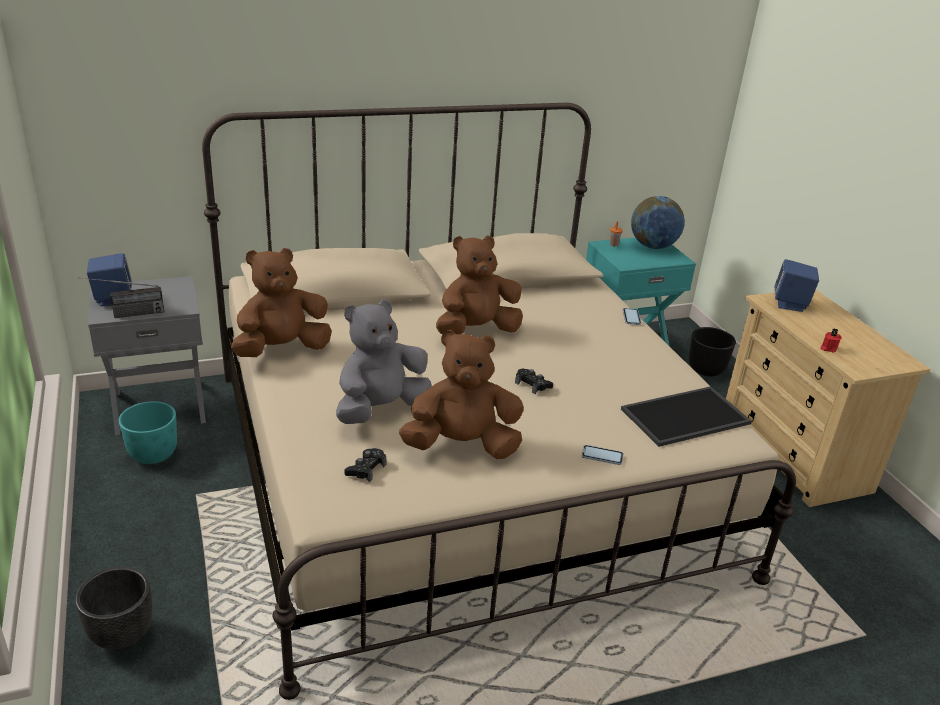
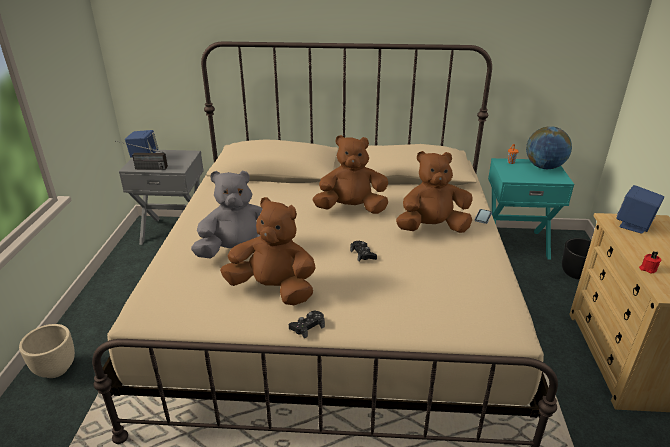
camera: 25 degrees right, 0 degrees up
(121, 635) = (56, 369): black planter -> beige planter
(152, 455) = (150, 260): turquoise planter -> none
(282, 349) = (210, 202): brown plush toy -> brown plush toy (432, 228)
(366, 469) = (194, 291): black game controller -> black game controller (307, 327)
(602, 456) = (375, 320): phone -> none
(685, 418) = (472, 304): tray -> none

